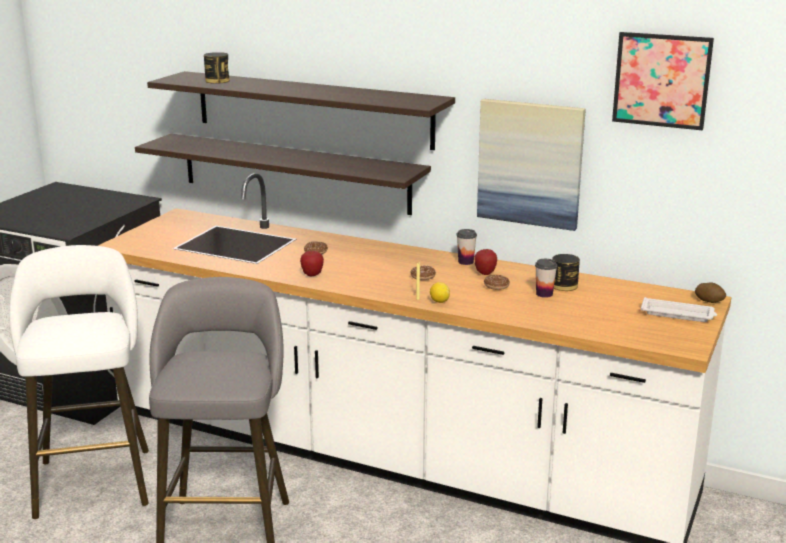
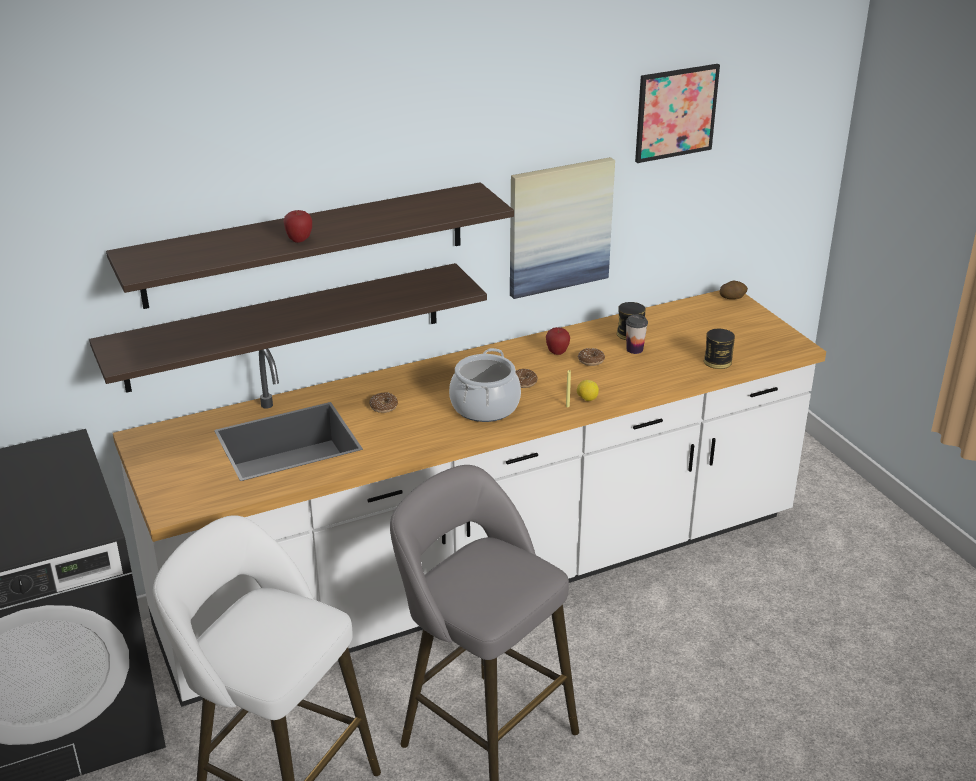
camera: 50 degrees left, 10 degrees up
(217, 81) = (200, 250): can -> can (717, 362)
(312, 275) = (438, 432): apple -> apple (299, 240)
(368, 276) = (484, 407): none -> cooking pot
(465, 262) = (520, 349): cup -> none
(678, 314) = (740, 320): white tray -> none

